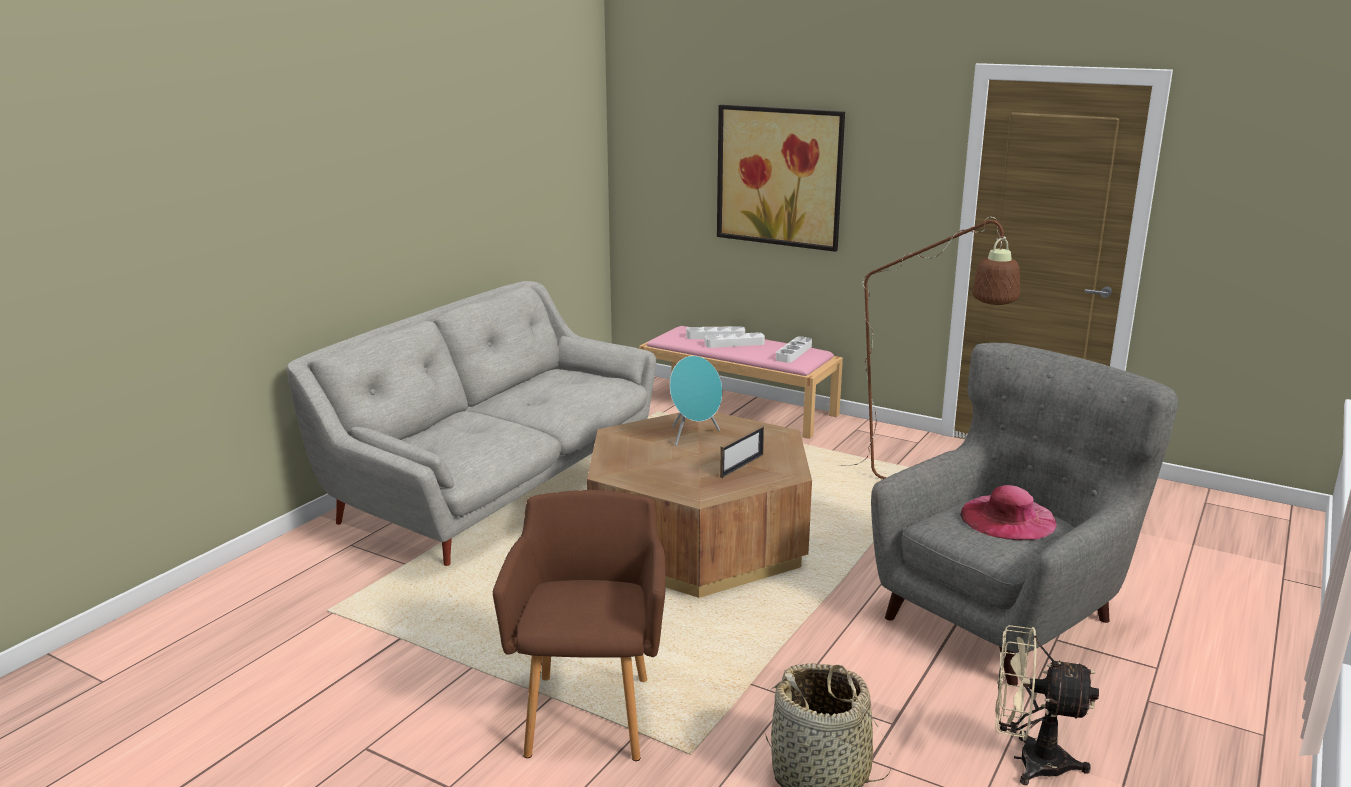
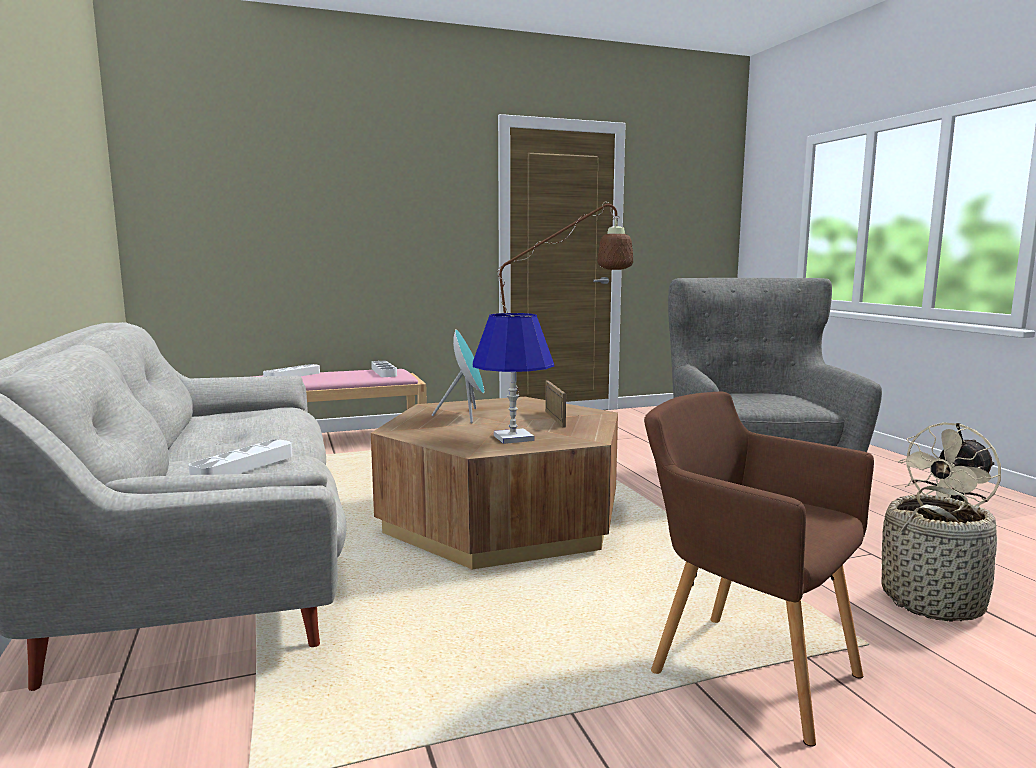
camera: 50 degrees left, 10 degrees down
(658, 473) = (513, 438): none -> blue table lamp
(734, 343) = (321, 376): white tray -> white tray (244, 466)
(779, 176) = (334, 214): picture -> none
(1008, 518) = (762, 395): pink hat -> none

